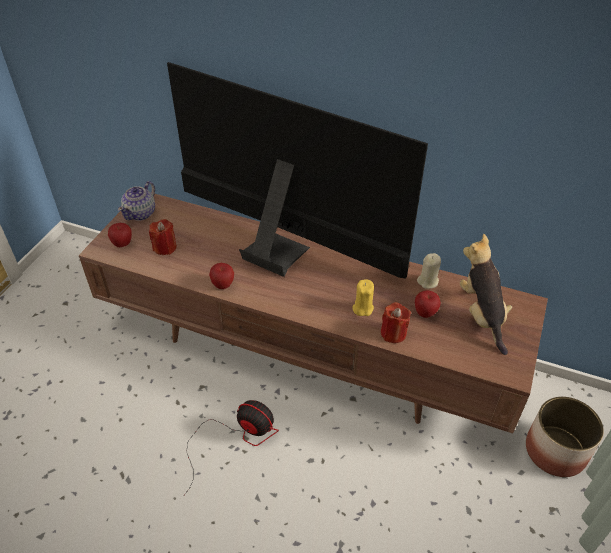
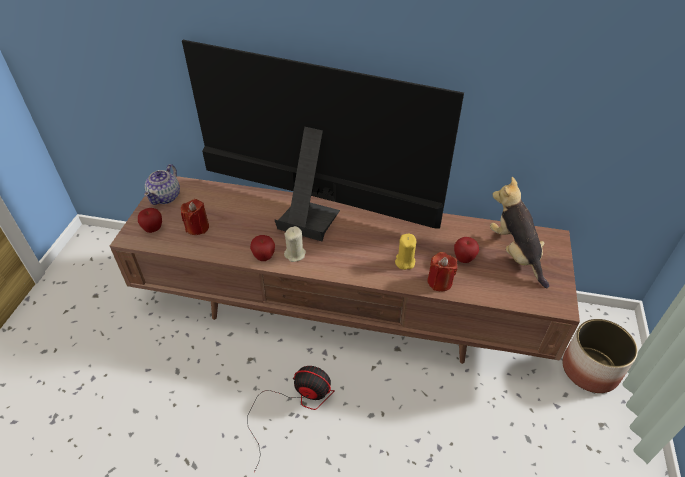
camera: 10 degrees left, 0 degrees up
(428, 281) = (458, 228): beige candle -> beige candle (295, 254)

